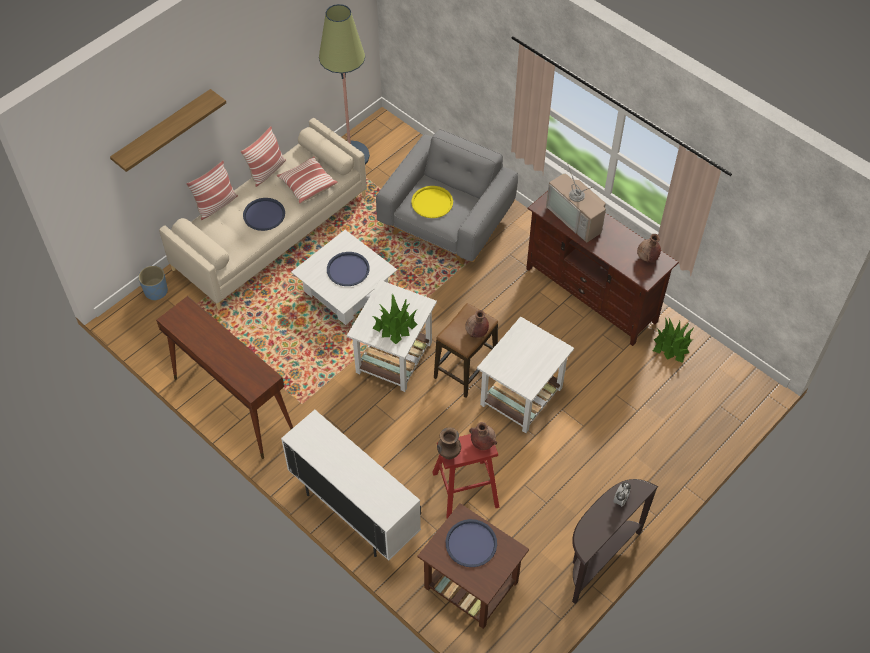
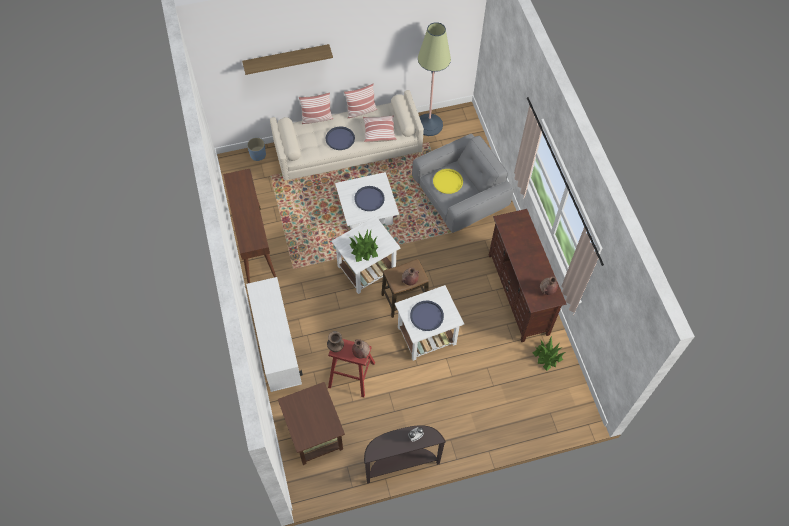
camera: 30 degrees right, 5 degrees up
(471, 544) = (313, 410): blue tray -> blue tray (426, 316)
(577, 217) = (520, 239): television -> none

